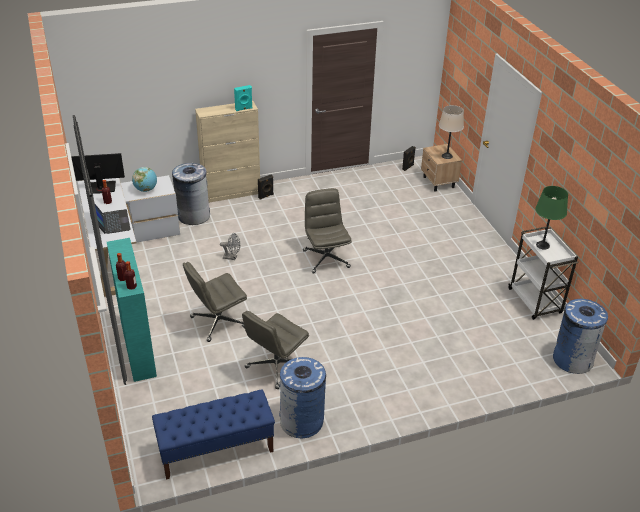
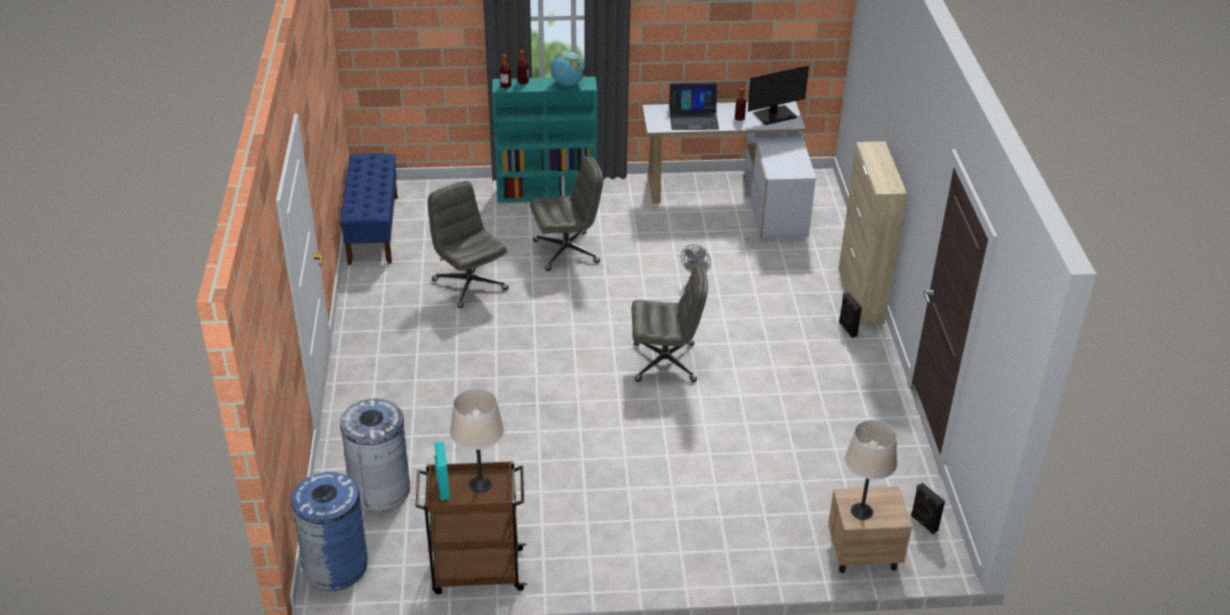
camera: 105 degrees right, 0 degrees up
(101, 188) = (774, 115): monitor -> monitor turned 60 degrees clockwise
(146, 189) = (781, 158): globe -> globe (567, 84)
(193, 215) = (806, 255): grey trash can -> grey trash can (380, 490)
(217, 322) = (567, 251): grey office chair -> grey office chair turned 90 degrees clockwise
(244, 109) = (877, 181): turquoise speaker -> turquoise speaker (442, 487)
(302, 421) = (376, 290): blue trash can -> none
(535, 302) = (476, 571): white cart -> brown cart
(542, 245) = (480, 484): green table lamp -> beige table lamp

